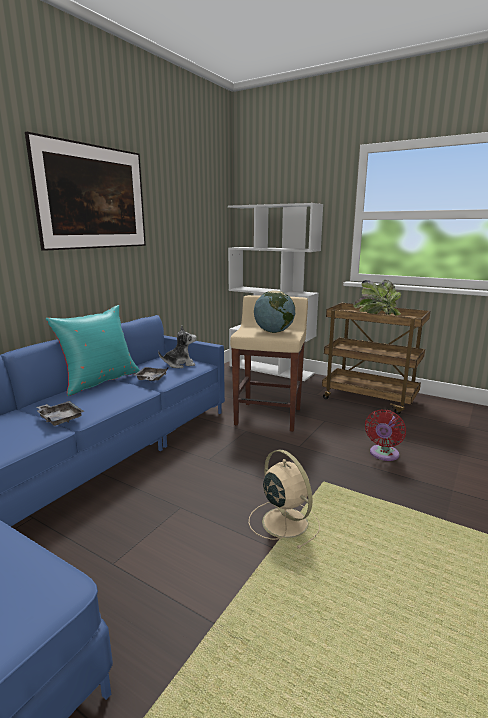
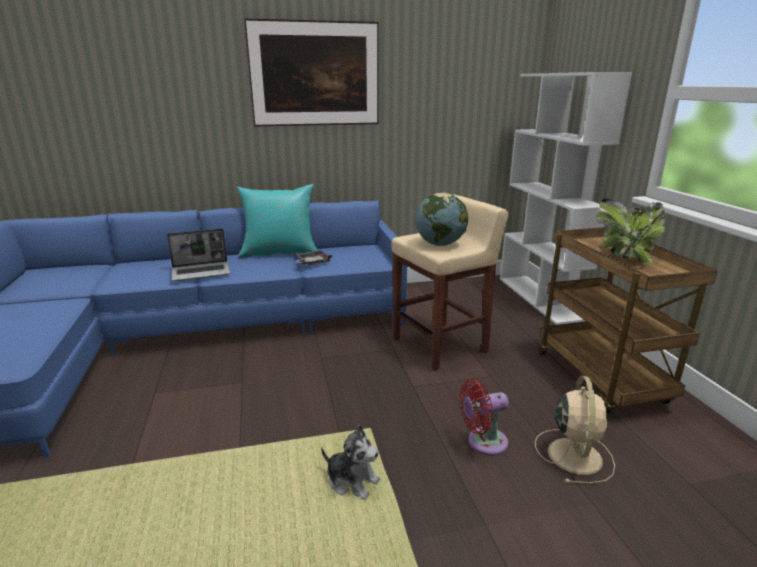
camera: 45 degrees right, 5 degrees up
(60, 418) = (202, 272): grey tray -> laptop
(180, 364) = (362, 257): plush toy -> plush toy (352, 481)
(283, 521) = (280, 436): beige fan -> beige fan (574, 454)

